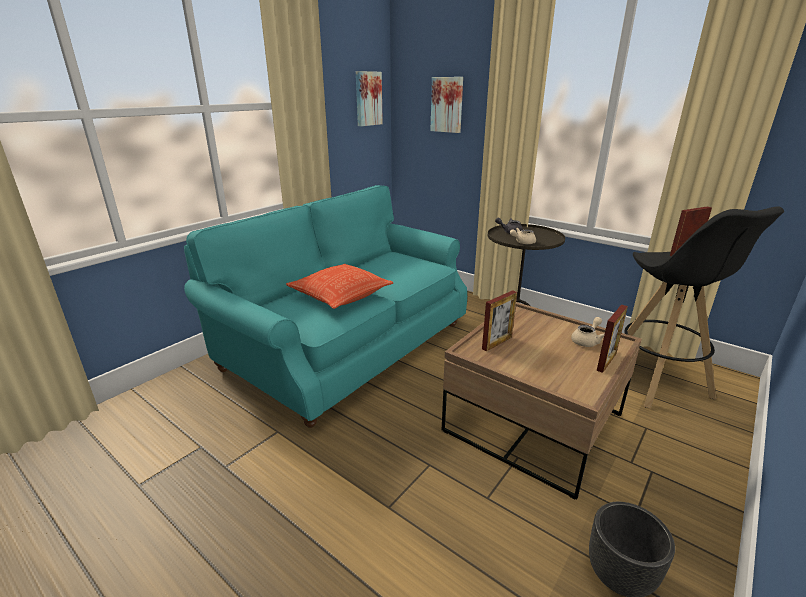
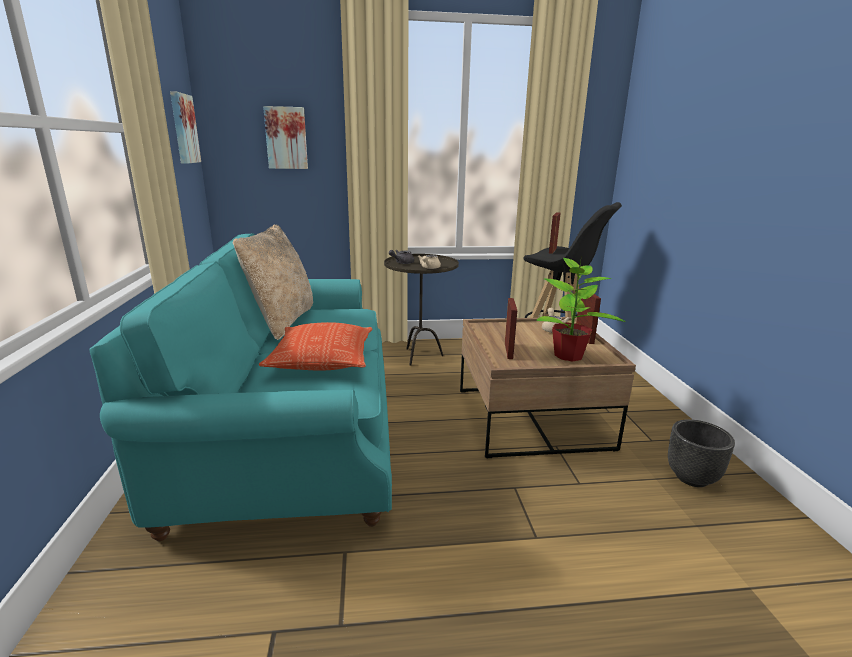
camera: 45 degrees left, 5 degrees down
(369, 260) = (283, 323): none -> beige pillow
(546, 371) = (568, 356): none -> potted plant

